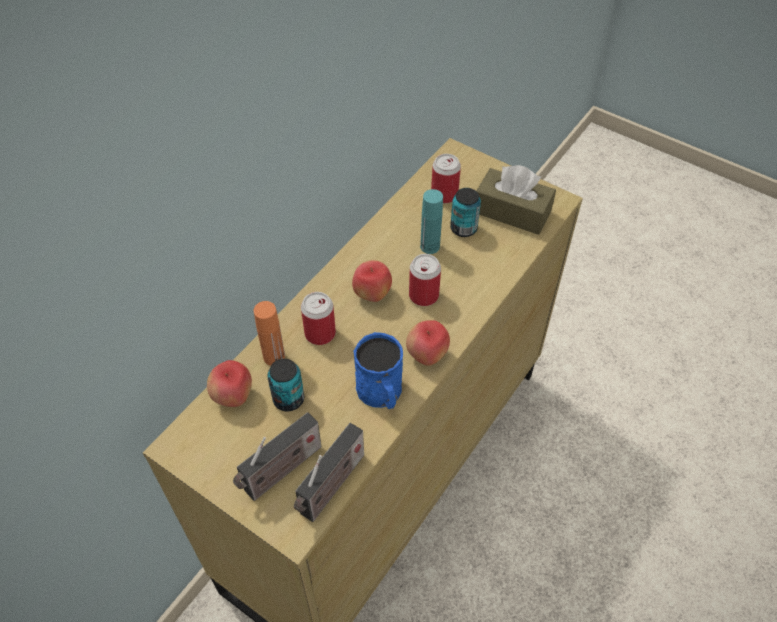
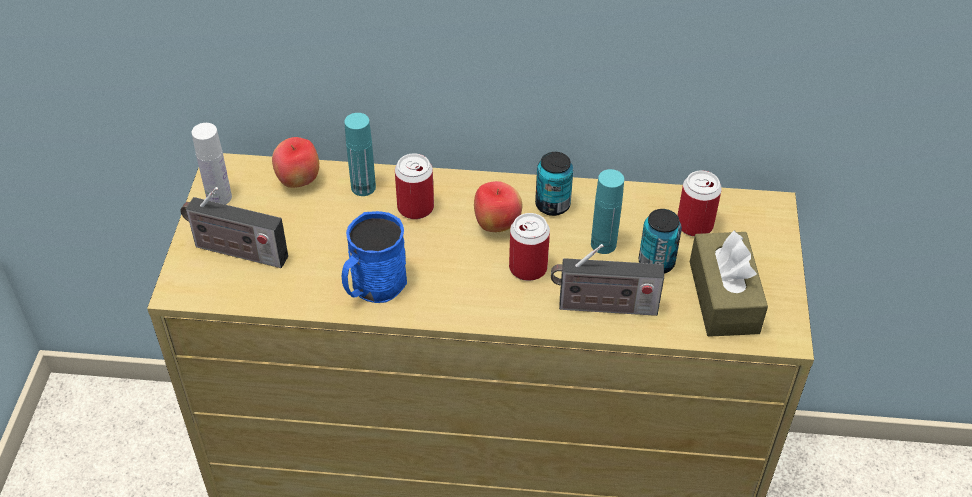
camera: 60 degrees right, 5 degrees down
(208, 461) = (219, 197): none -> white bottle
(274, 357) = (363, 187): orange bottle -> turquoise bottle
(288, 399) = (321, 220): can -> can (552, 205)
(331, 488) = (240, 296): radio -> radio (603, 307)
(427, 356) = (447, 304): apple -> none

